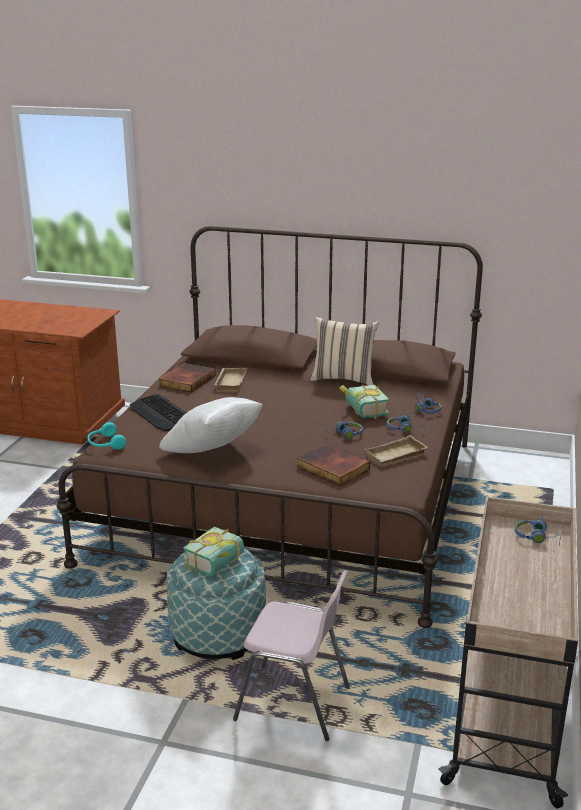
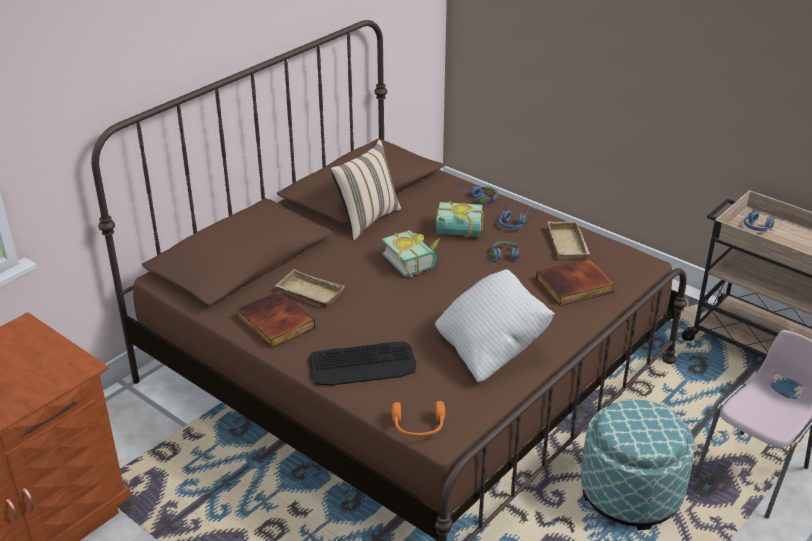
camera: 65 degrees left, 10 degrees up
(105, 444) = (418, 427): turquoise headphones -> orange headphones
(219, 565) = (652, 424): book -> book (413, 261)

